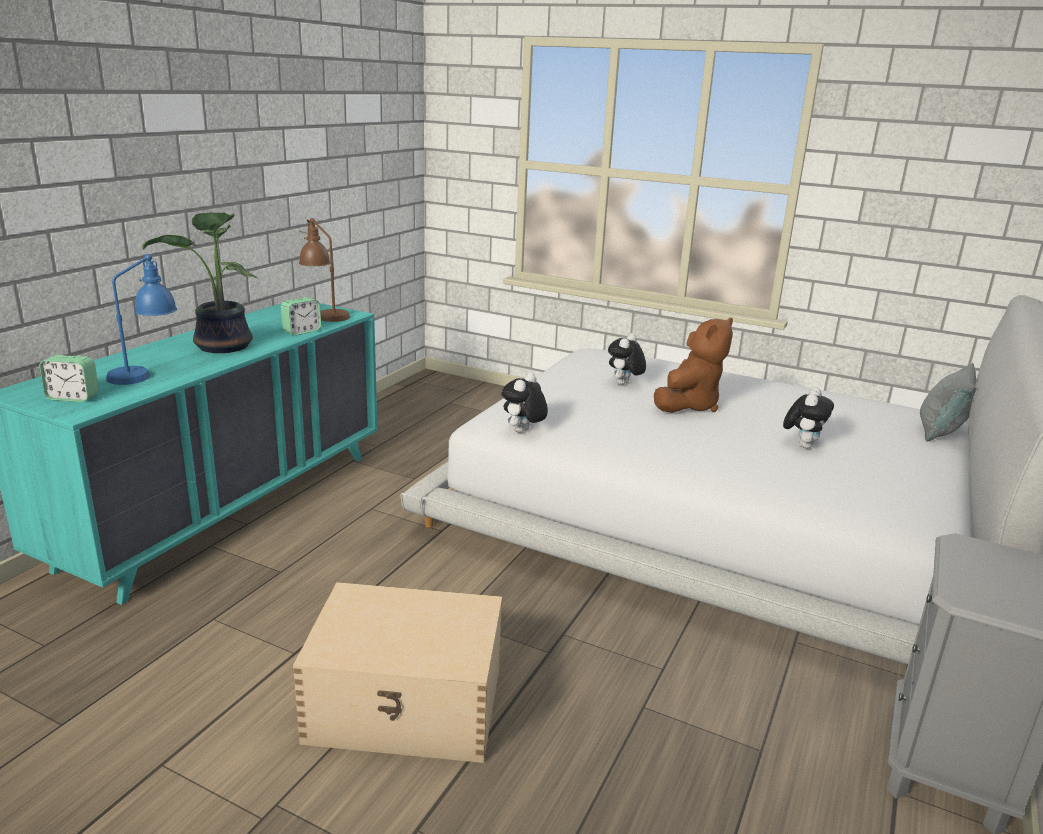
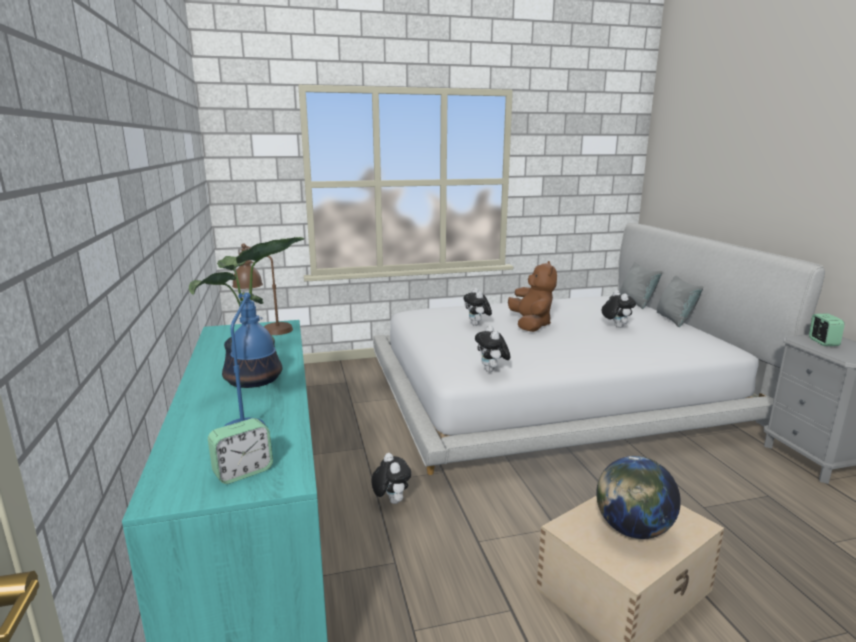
camera: 40 degrees left, 5 degrees down
(302, 331) = (284, 347): alarm clock -> alarm clock (823, 342)
(358, 529) = (391, 501): none -> plush toy
(398, 629) = (632, 530): none -> globe
(938, 471) = (674, 320): none -> grey pillow

